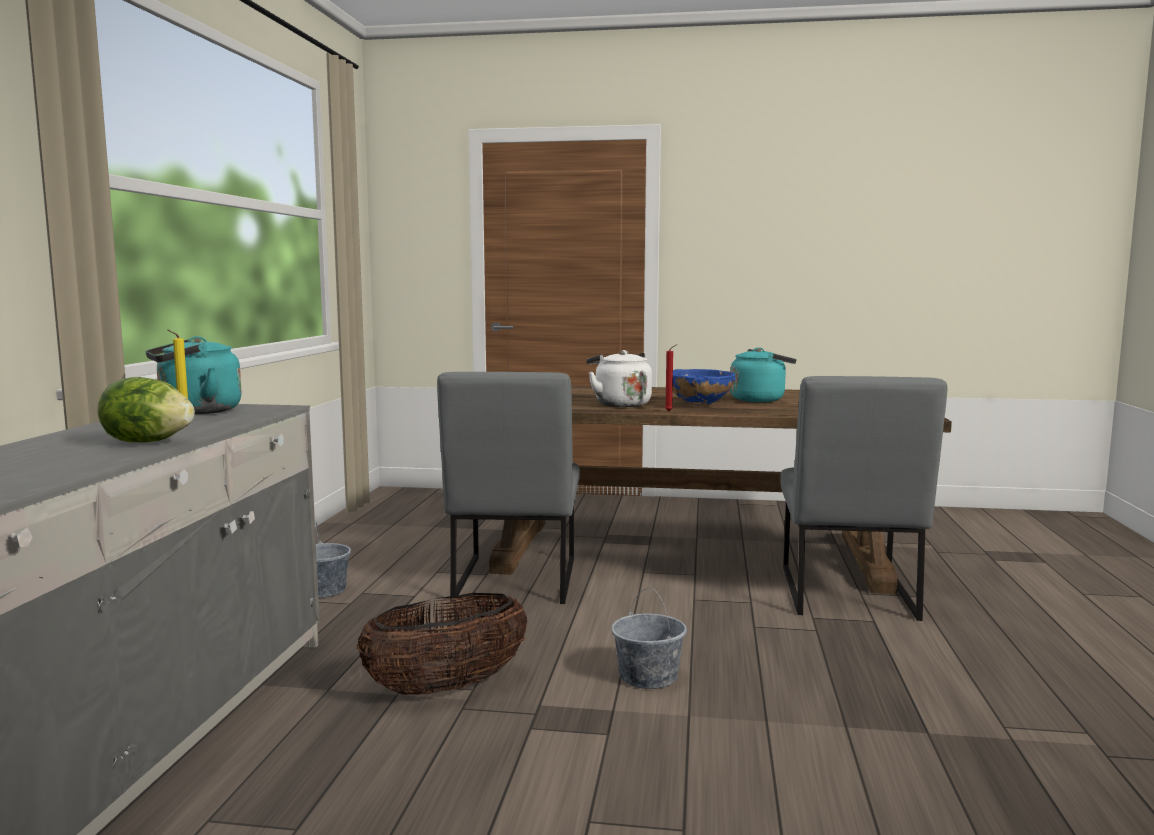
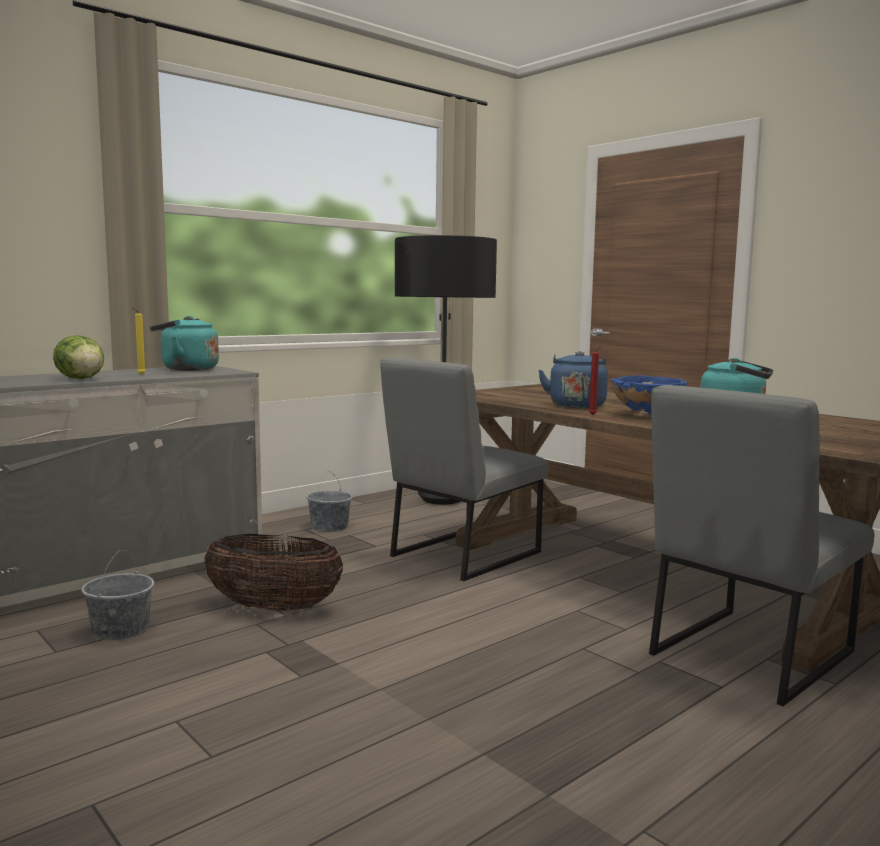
camera: 40 degrees right, 0 degrees up
(382, 532) = (442, 499): none -> black floor lamp
(620, 404) = (576, 405): white kettle -> blue kettle
(648, 676) = (411, 651): grey bucket -> grey bucket (121, 629)

